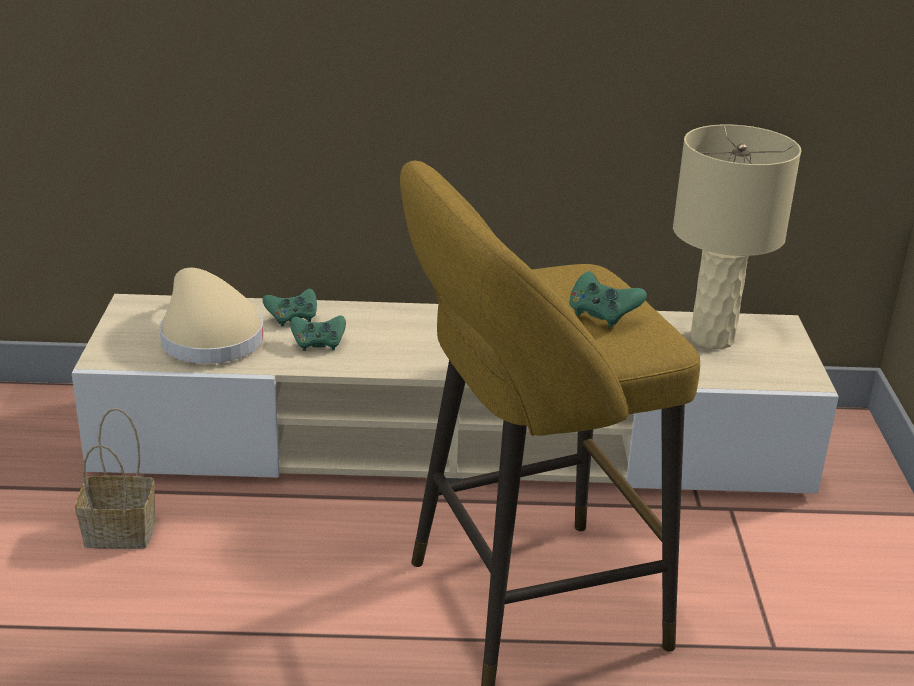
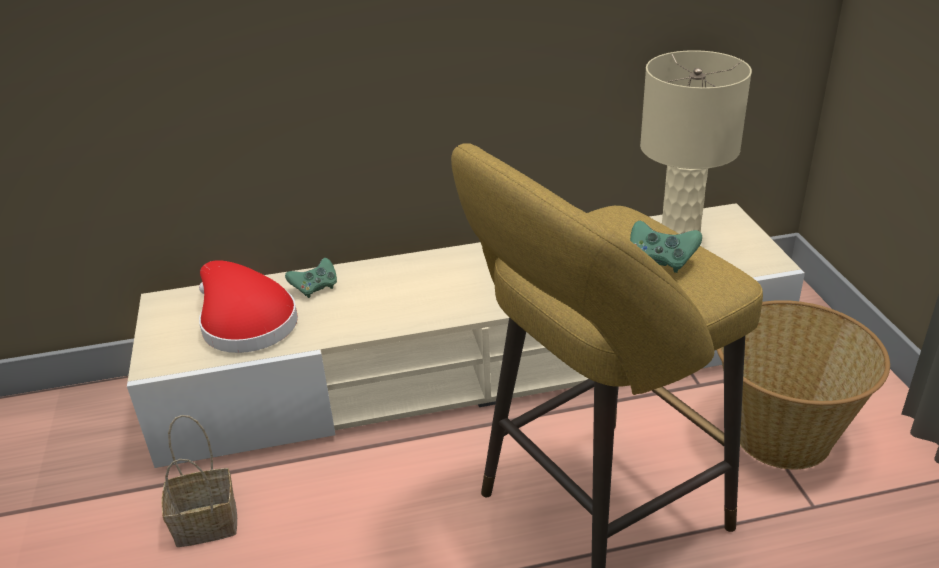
camera: 10 degrees left, 5 degrees up
(208, 337) = (245, 322): beige hat -> red hat
(318, 344) = (348, 309): green game controller -> none
(772, 572) = (782, 434): none -> basket

